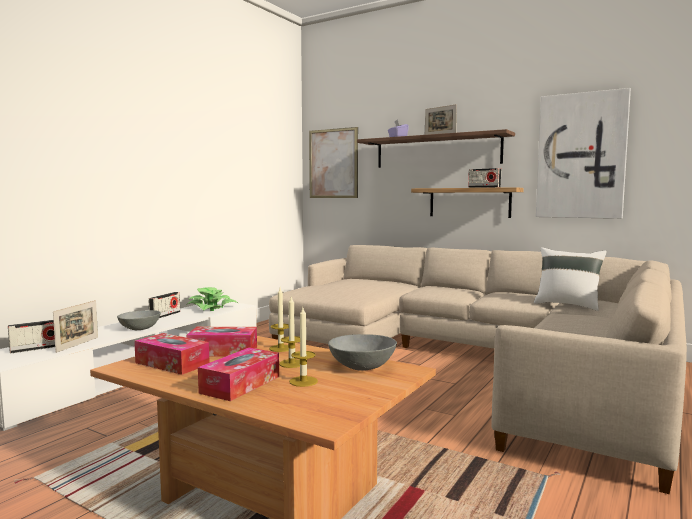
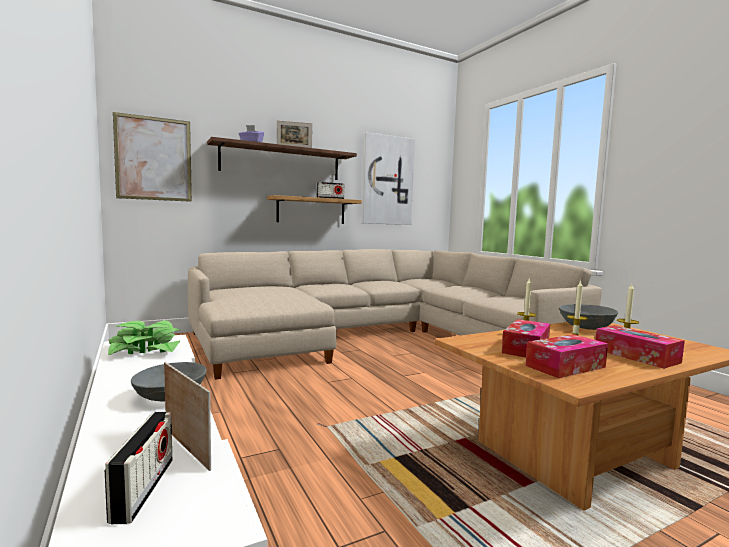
camera: 60 degrees left, 0 degrees up
(165, 315) = (123, 374): radio -> none
(567, 305) = (419, 283): white pillow -> none

